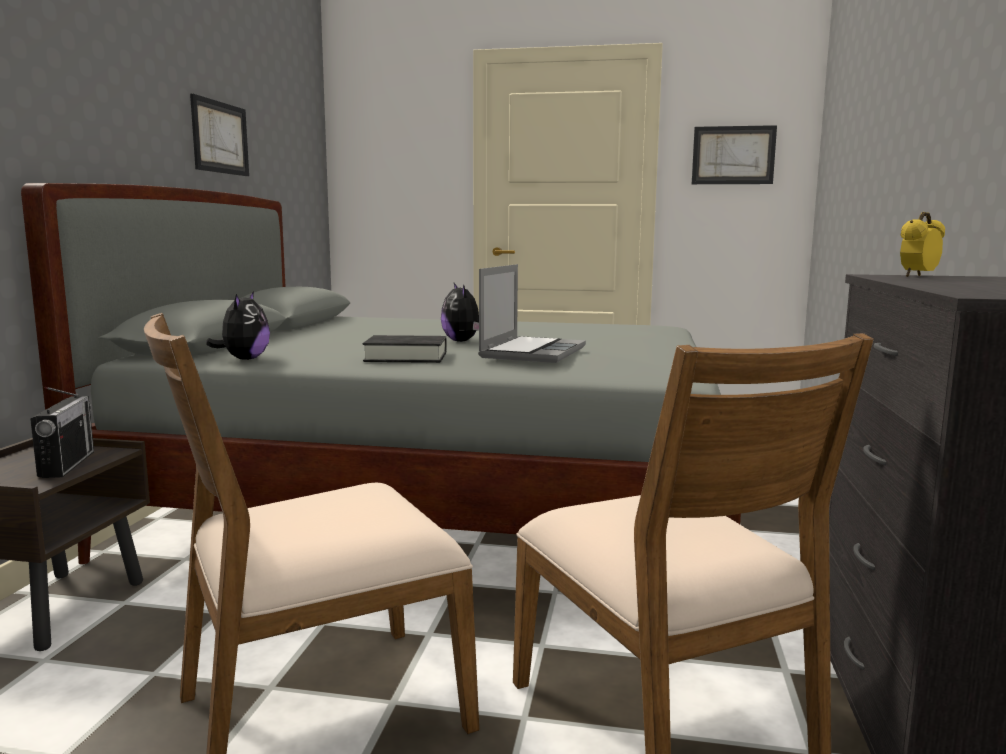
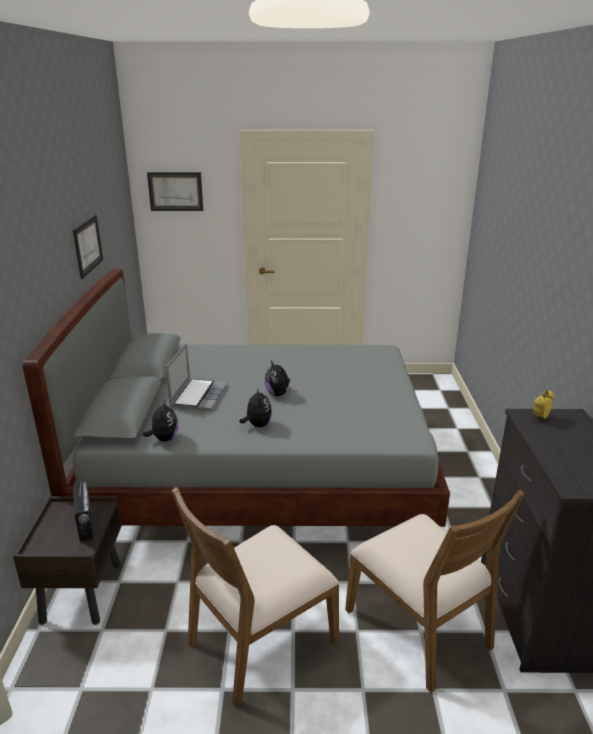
camera: 10 degrees left, 15 degrees up
(406, 357) = (257, 425): black book -> plush toy
(532, 352) = (328, 414): laptop -> laptop (198, 395)
(733, 155) = (419, 207): picture -> picture (175, 191)

